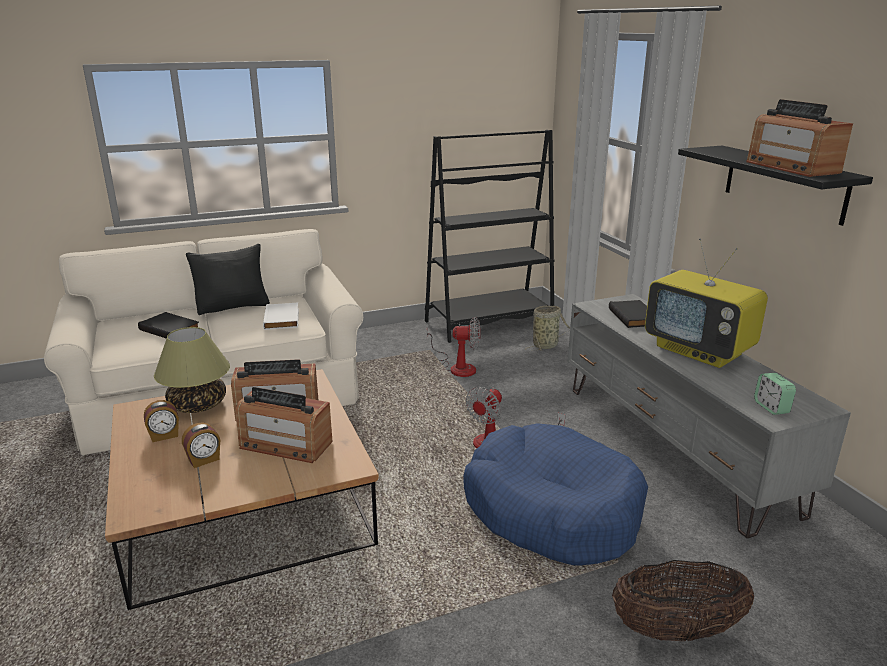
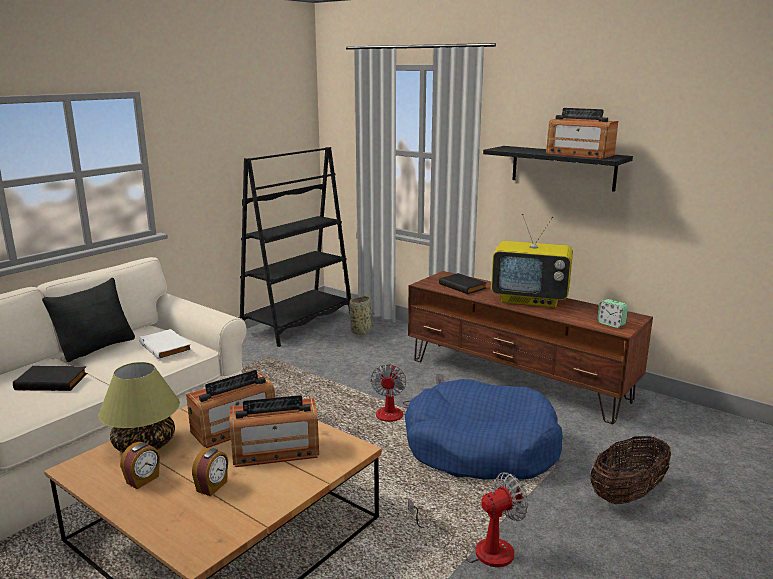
camera: 30 degrees left, 5 degrees down
(457, 367) = (305, 364): fan -> fan (479, 549)
(674, 446) = (517, 379): grey tv stand -> brown tv stand

